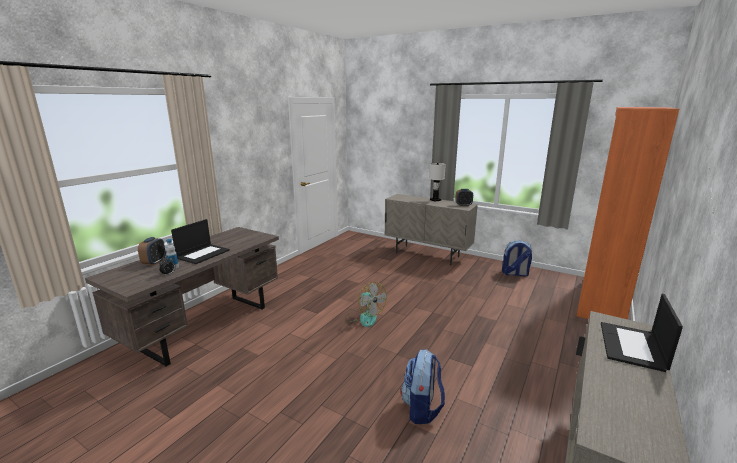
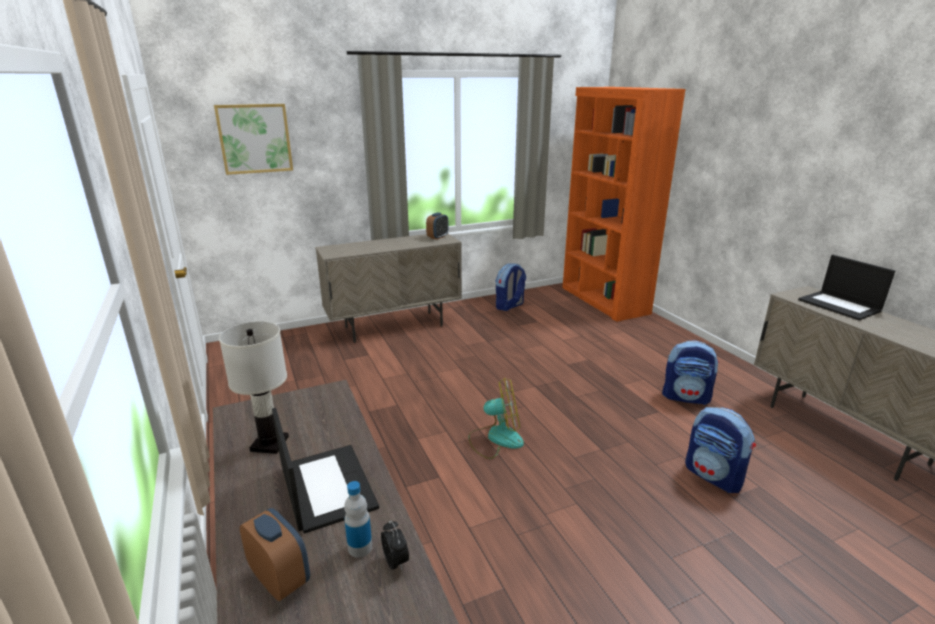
camera: 55 degrees left, 5 degrees up
(382, 130) = (255, 138): none -> picture
(435, 200) = (390, 240): white table lamp -> white table lamp (269, 443)
(512, 375) = (686, 397): none -> backpack

